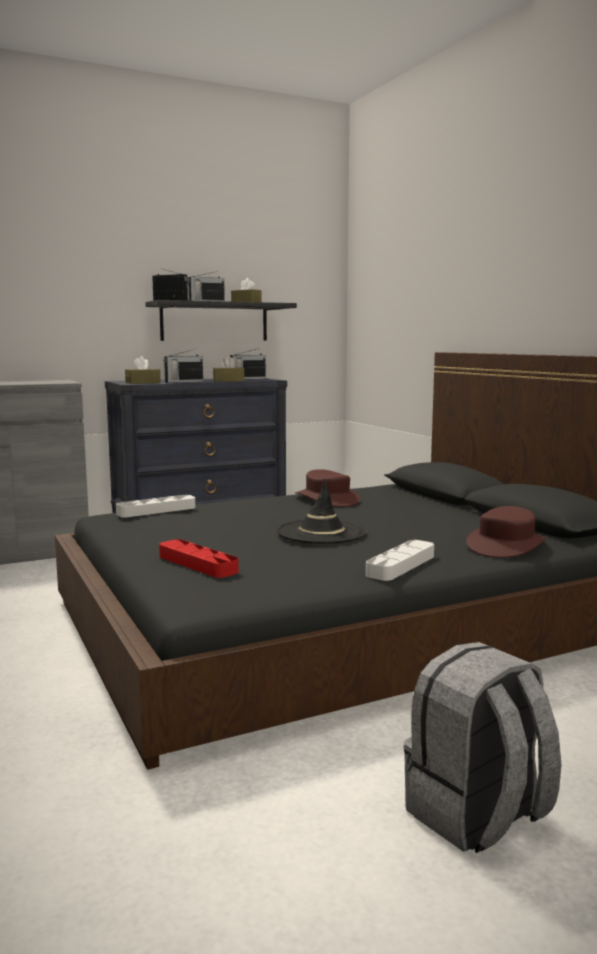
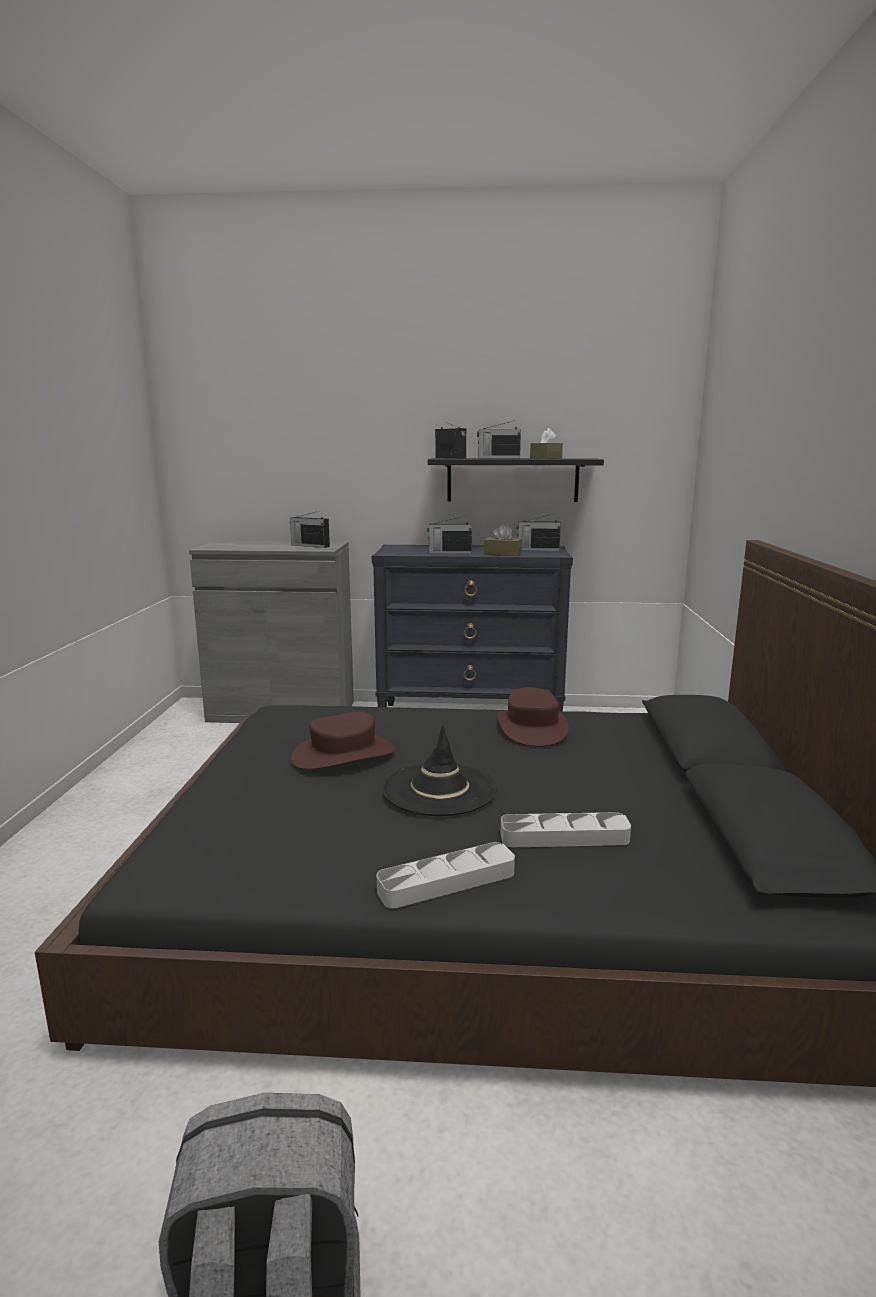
camera: 30 degrees right, 5 degrees up
(44, 381) = (309, 546): none -> radio
(143, 383) = (403, 552): brown tissue box -> none
(156, 510) = (326, 712): grey tray -> grey tray (564, 837)
(197, 564) = (241, 811): red tray -> none
(506, 545) = (646, 881): brown hat -> brown hat (343, 754)

